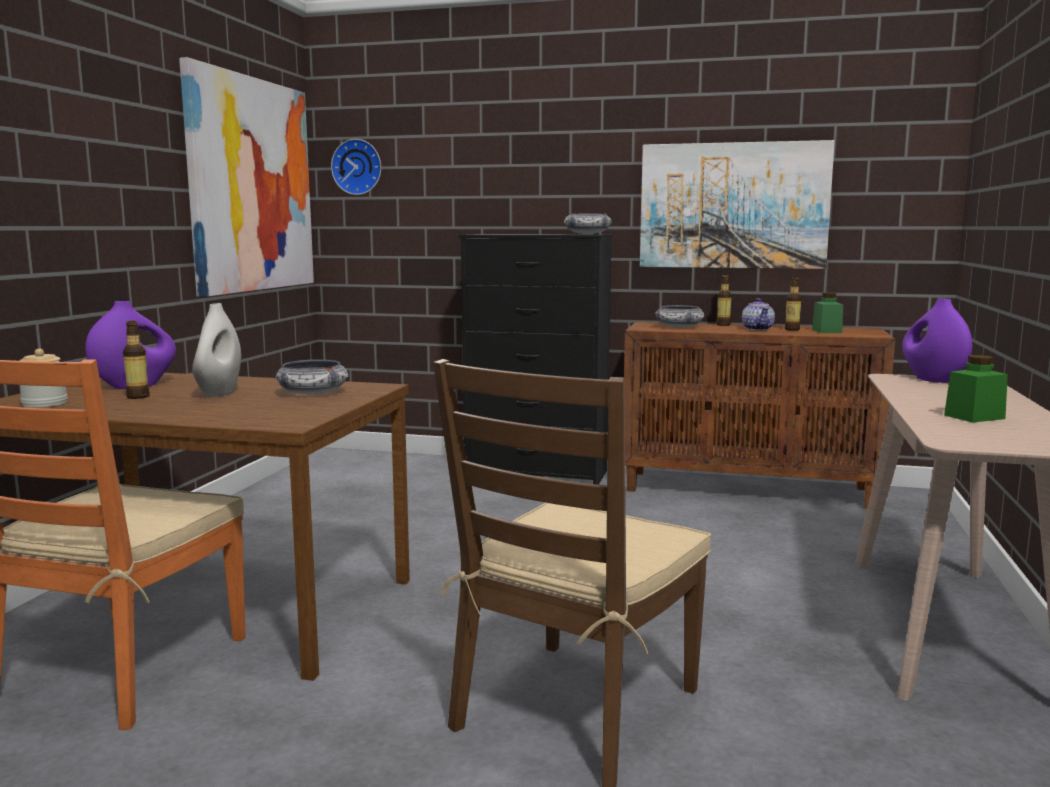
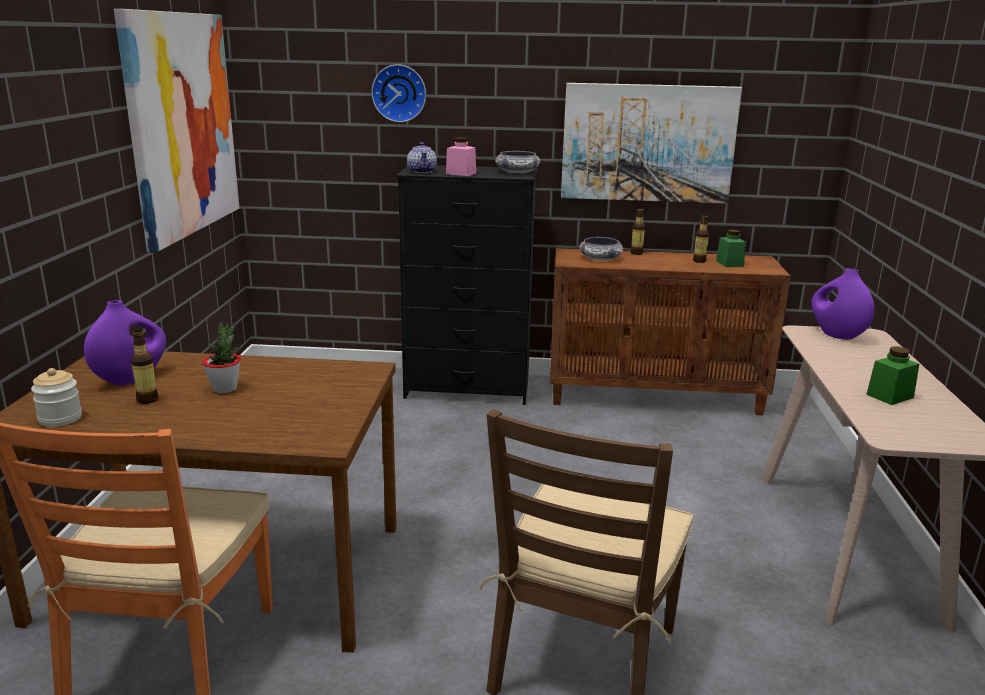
camera: 10 degrees left, 10 degrees up
(219, 393) = (225, 389): white vase -> potted plant
(313, 393) = (315, 384): bowl -> none
(358, 167) = (279, 91): wall clock -> wall clock (399, 93)
(526, 234) = (461, 173): none -> pink jar
(757, 329) = (670, 261): teapot -> teapot (422, 171)

